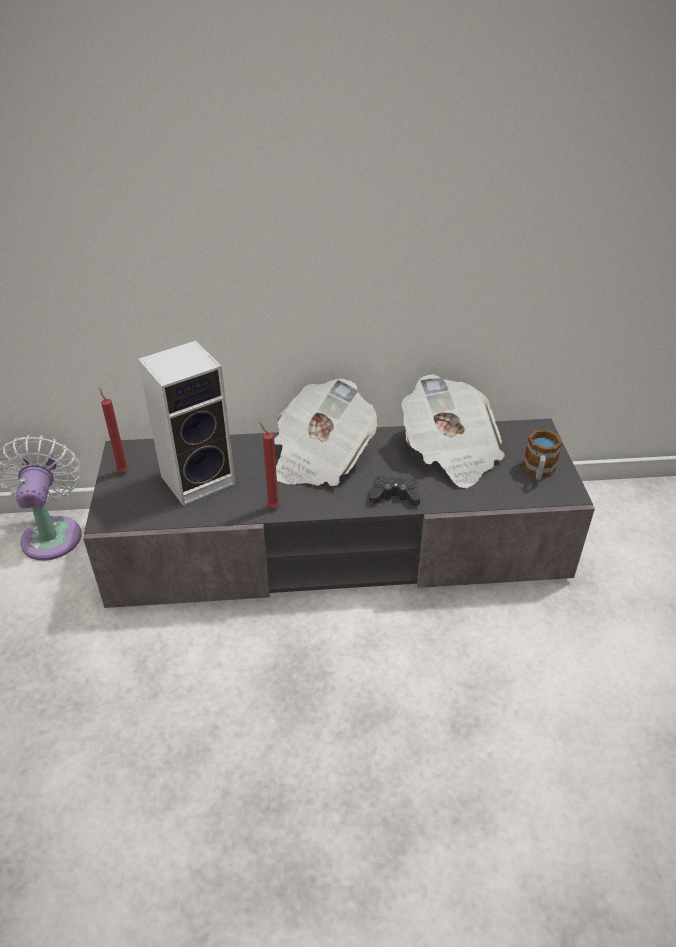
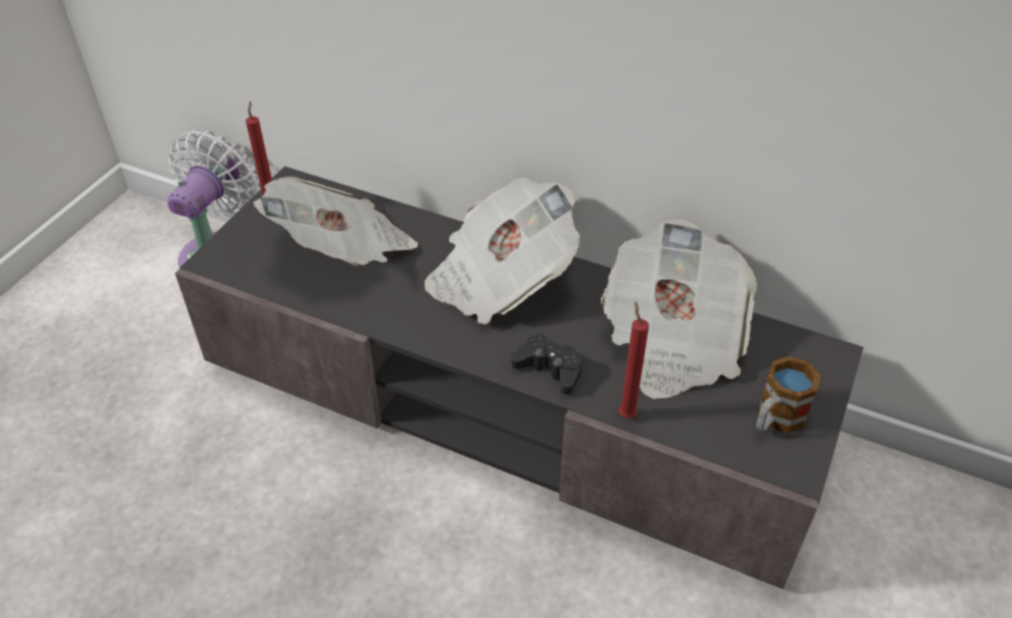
camera: 30 degrees right, 5 degrees up
(200, 478) = (344, 251): speaker -> newspaper
(272, 506) = (394, 319): red candle -> red candle (626, 413)

